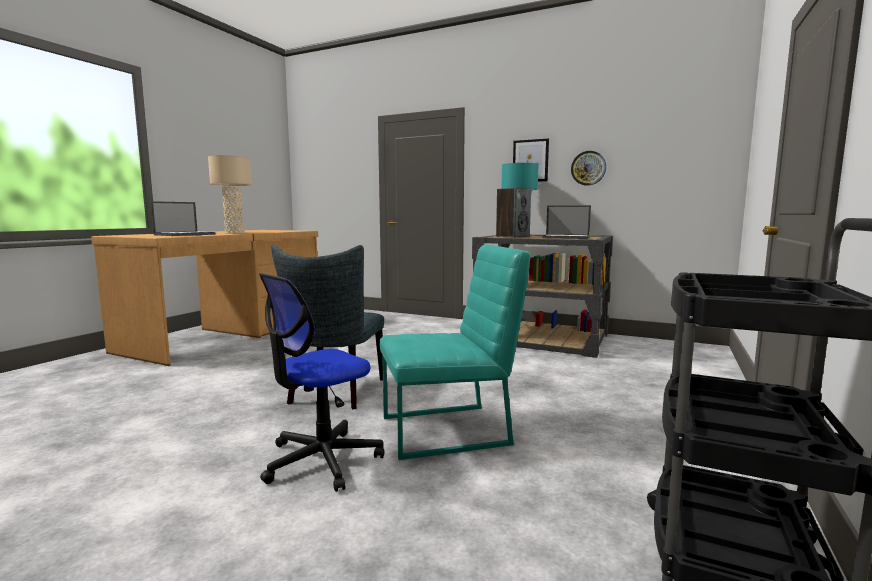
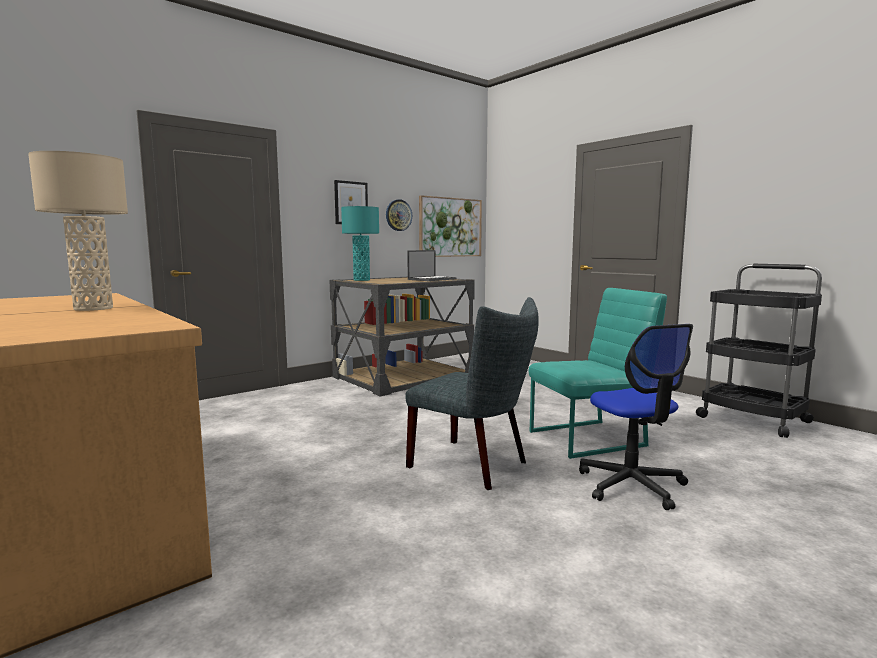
camera: 65 degrees left, 0 degrees up
(185, 234) = (87, 320): laptop -> none
(449, 430) = (590, 438): turquoise chair -> turquoise chair turned 60 degrees clockwise
(512, 236) = (392, 281): speaker -> none
(671, 177) = (450, 227): none -> picture

